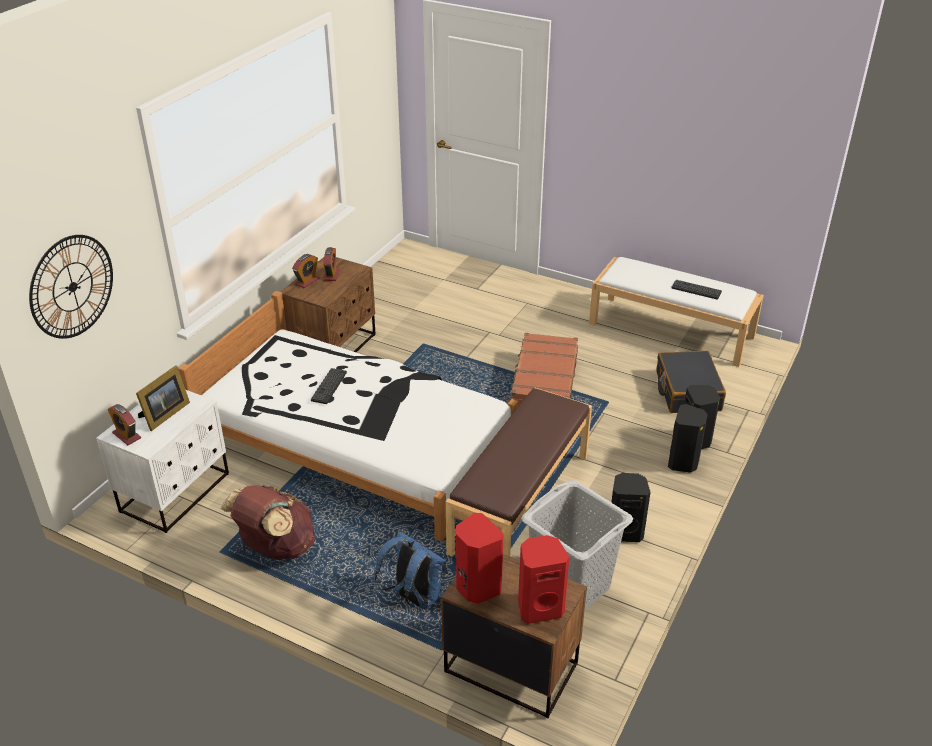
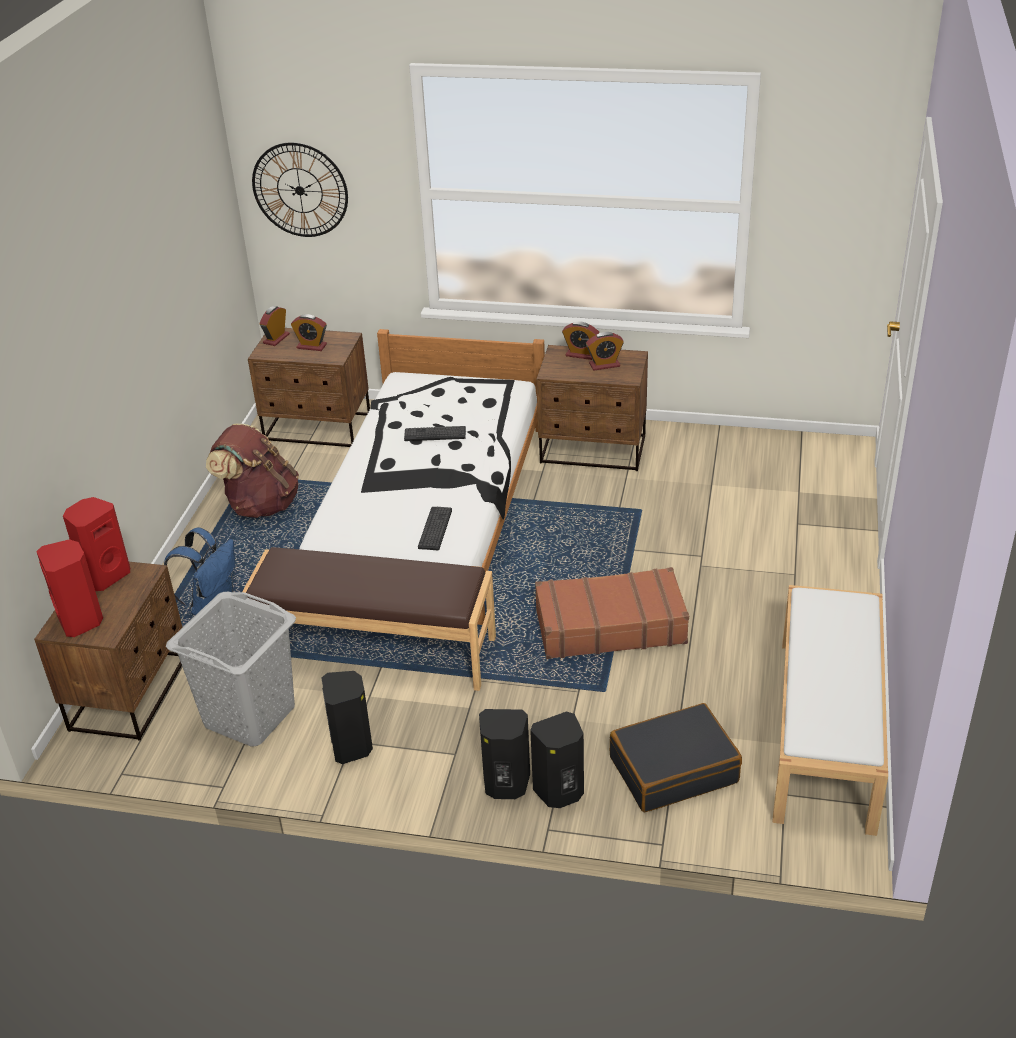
camera: 75 degrees right, 0 degrees up
(164, 415) = (311, 346): picture frame -> alarm clock
(176, 492) = (318, 429): white nightstand -> brown nightstand
(696, 290) = (828, 686): keyboard -> keyboard (435, 529)

